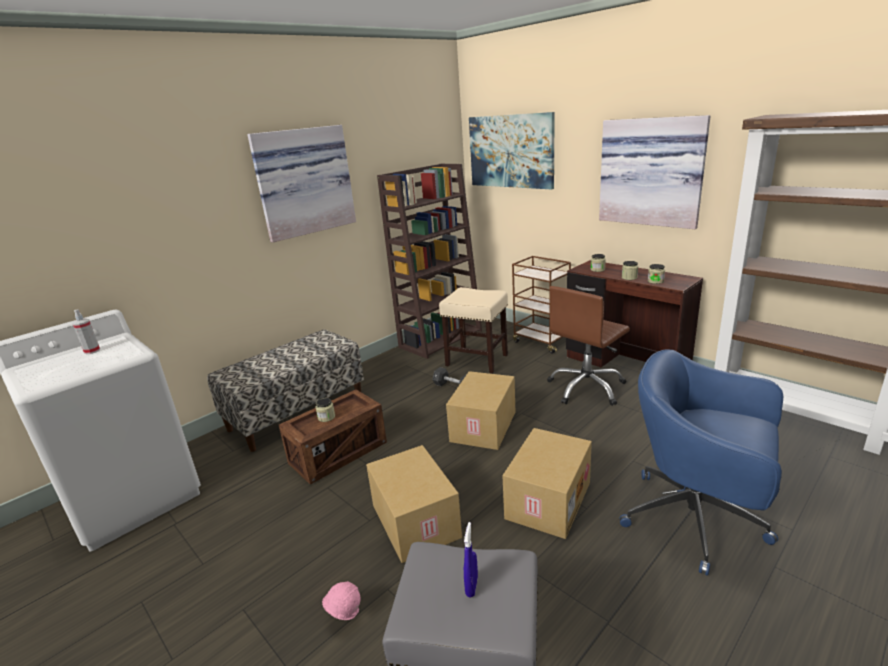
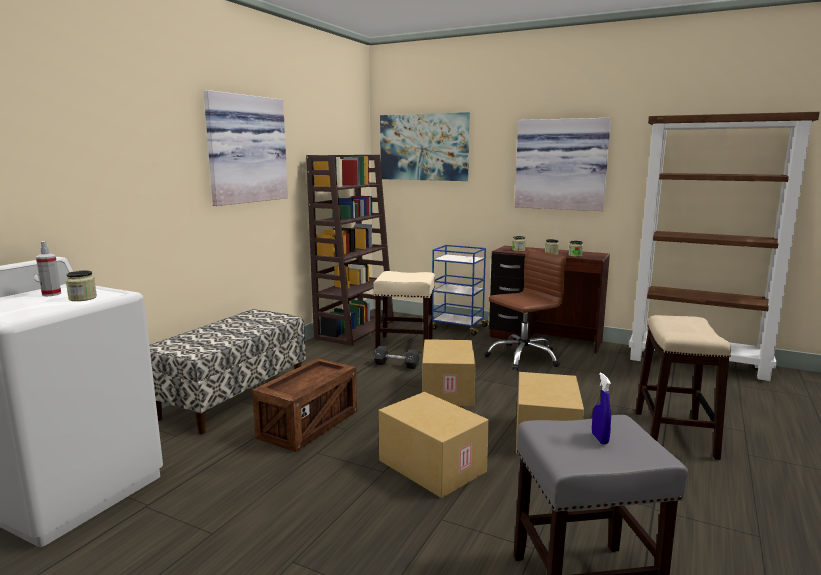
camera: 20 degrees left, 10 degrees down
(326, 417) = (302, 381): jar -> jar (82, 298)
(344, 616) = (412, 547): pink hard hat -> none
(541, 341) = (458, 327): brown cart -> blue cart
(586, 388) = (523, 357): brown office chair -> brown office chair turned 150 degrees counterclockwise
(697, 520) = (674, 433): blue office chair -> stool

